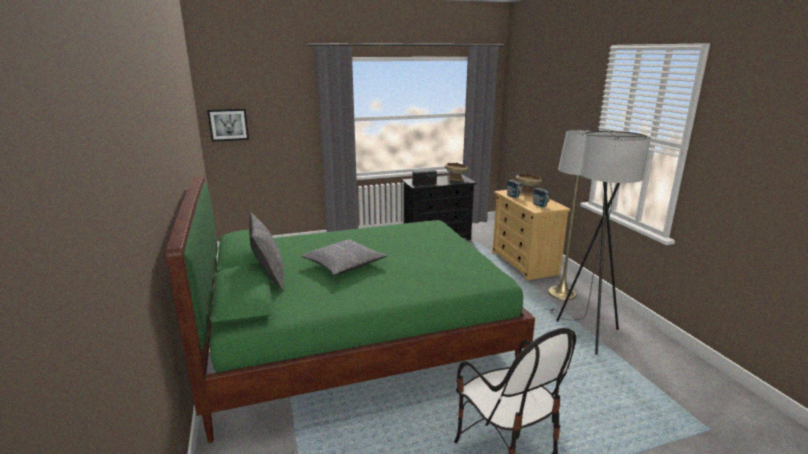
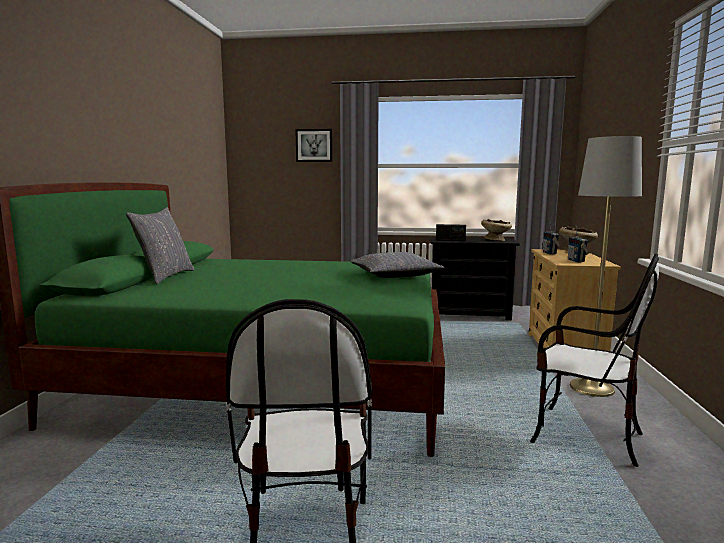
camera: 25 degrees right, 10 degrees down
(228, 124) = (253, 166): picture -> picture (314, 145)
(344, 264) = (251, 277): grey pillow -> grey pillow (394, 275)
(584, 332) = (584, 436): grey floor lamp -> chair

